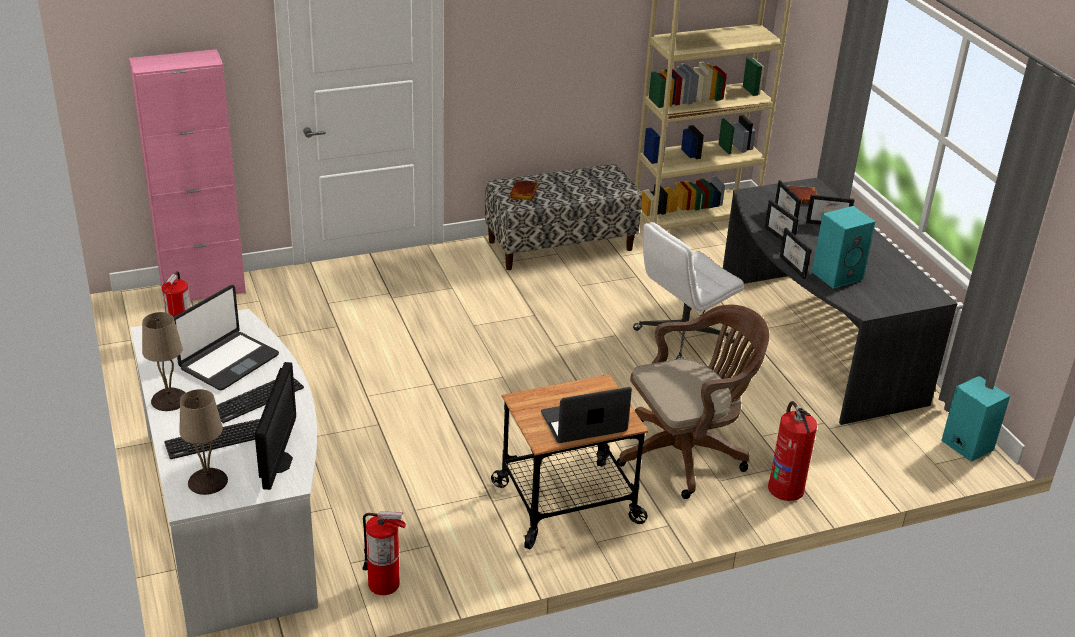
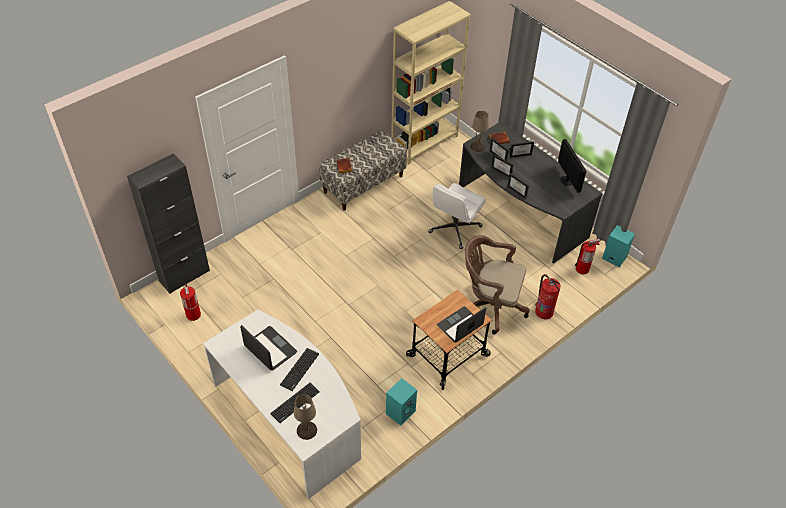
camera: 20 degrees left, 15 degrees up
(170, 399) = (255, 385): beige table lamp -> beige table lamp (478, 146)
(203, 290) = (184, 276): pink cabinet -> black cabinet
(228, 361) = (270, 349): laptop -> laptop turned 60 degrees counterclockwise
(277, 462) = (334, 406): monitor -> monitor (566, 180)
(384, 584) = (385, 434): fire extinguisher -> fire extinguisher (582, 269)
(687, 453) = (490, 305): brown office chair -> brown office chair turned 120 degrees counterclockwise
(837, 275) = (540, 191): turquoise speaker -> turquoise speaker (400, 411)

